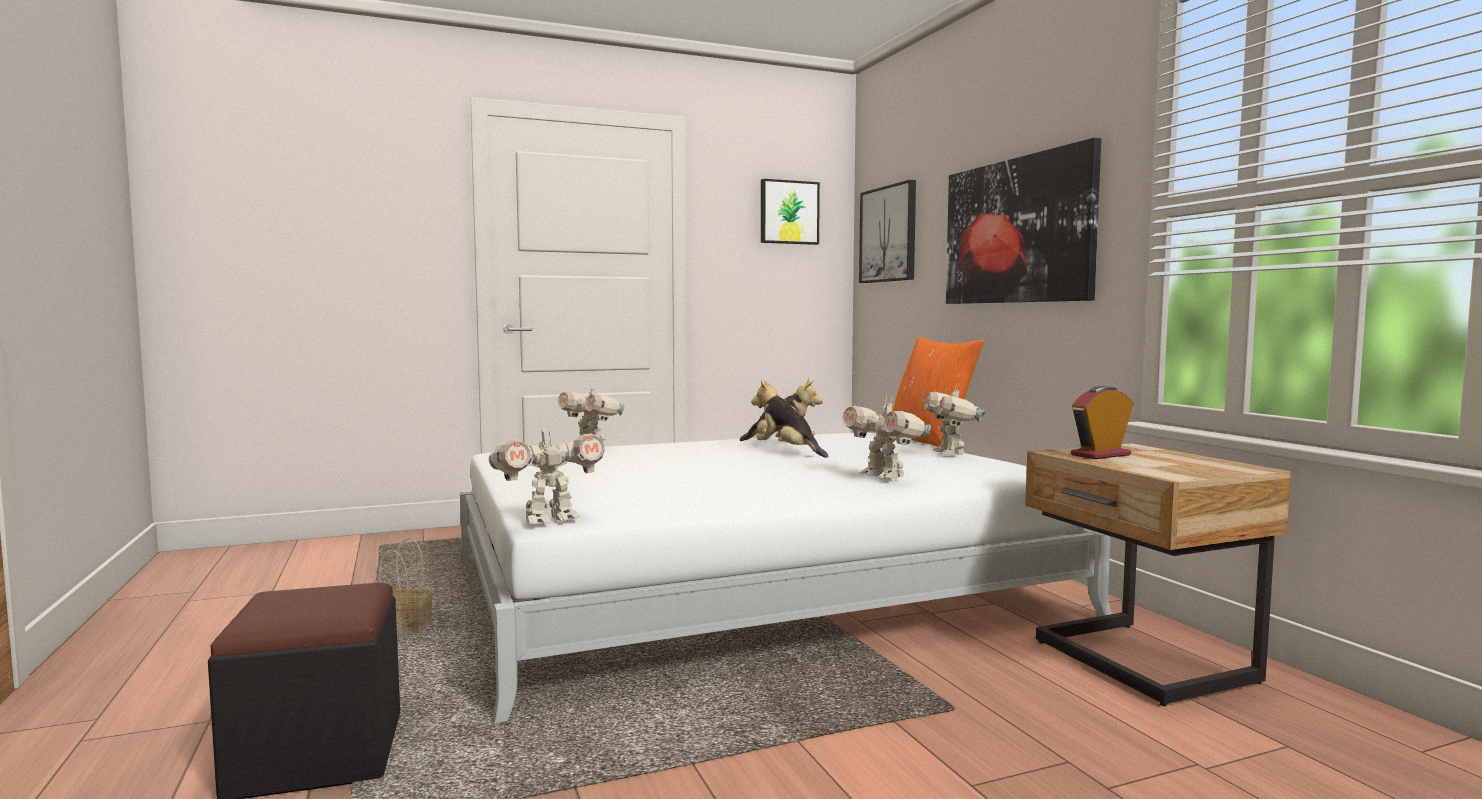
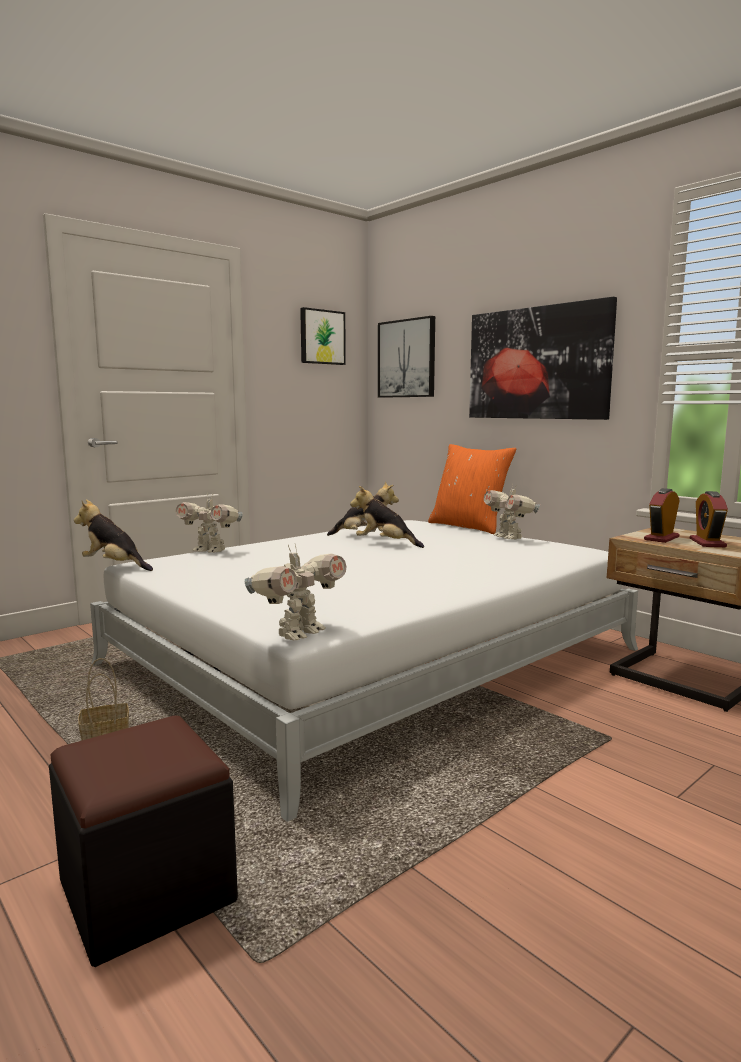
camera: 20 degrees left, 5 degrees up
(478, 453) = (114, 566): none -> plush toy
(884, 476) = (494, 562): toy robot -> none
(1157, 463) = (707, 543): none -> alarm clock

